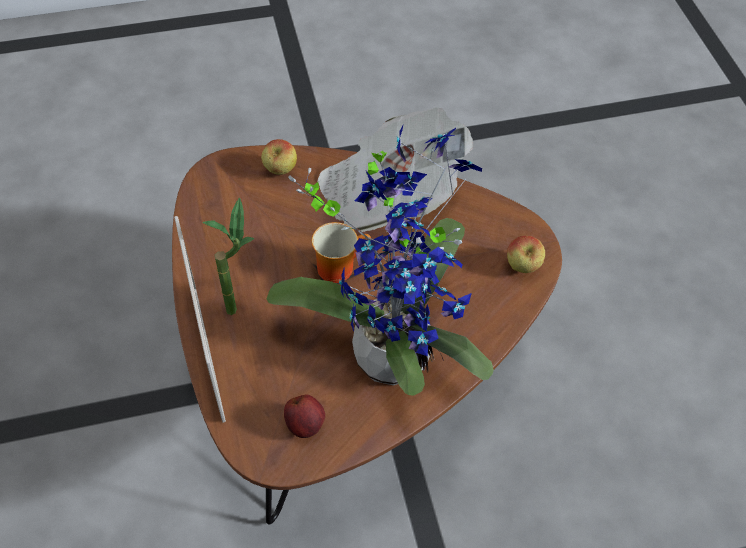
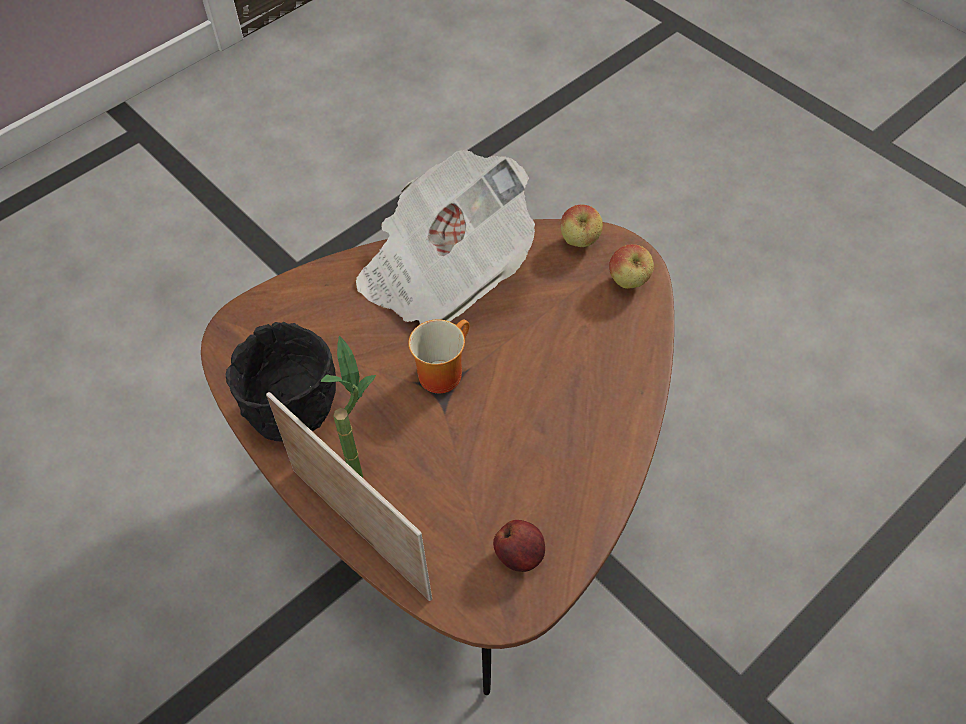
camera: 25 degrees left, 0 degrees up
(220, 246) = (296, 412): none -> black bowl
(280, 170) = (308, 298): apple -> apple (580, 242)
(392, 346) = (555, 427): potted plant -> none

